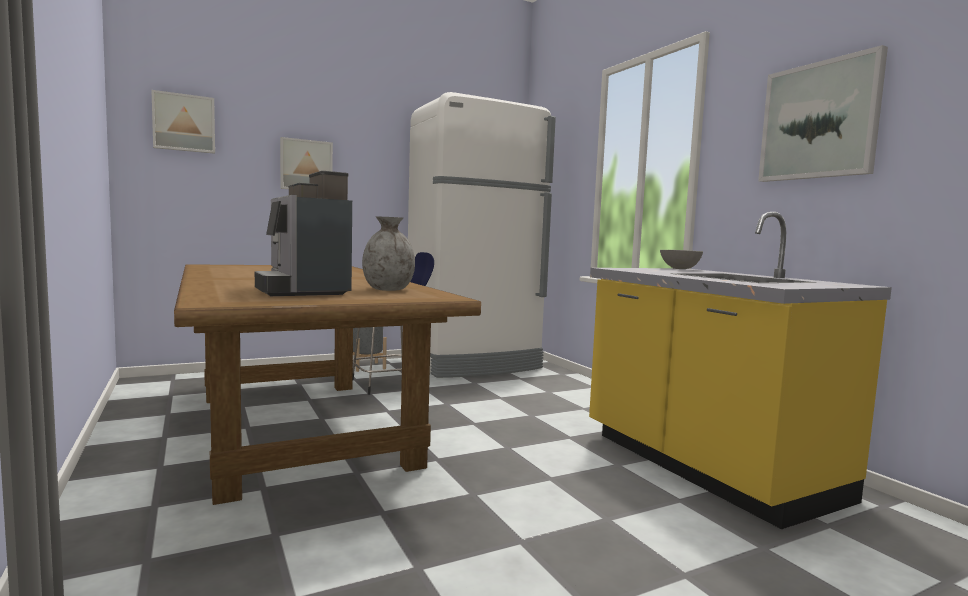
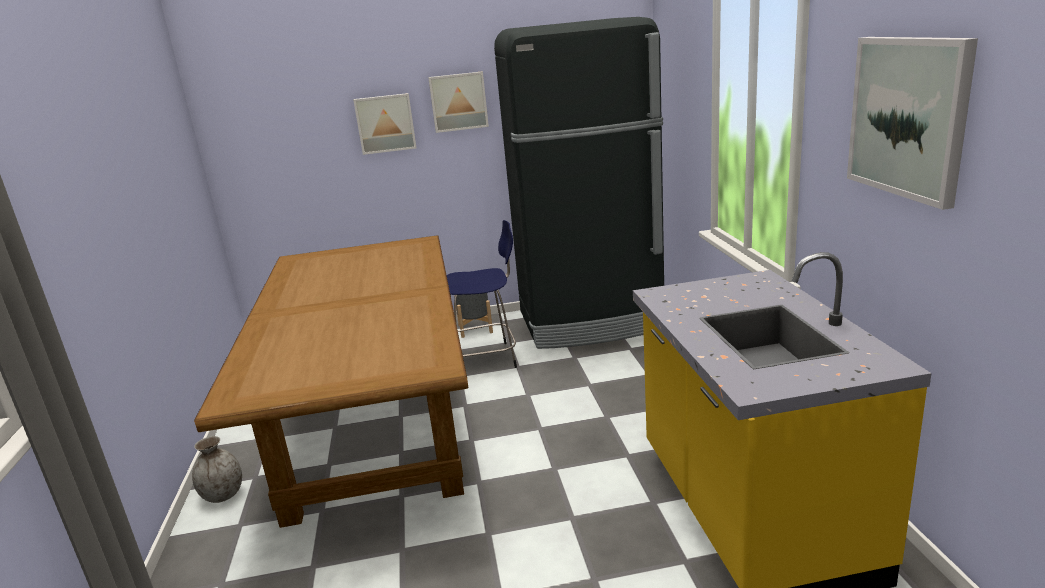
camera: 20 degrees right, 15 degrees up
(184, 123) = (258, 105): picture -> picture (458, 102)
(303, 291) = (323, 354): coffee machine -> none
(388, 290) = (404, 341): grey vase -> grey vase (223, 495)
(474, 364) = (591, 321): white fridge -> black fridge
(679, 269) = (750, 281): grey bowl -> none

